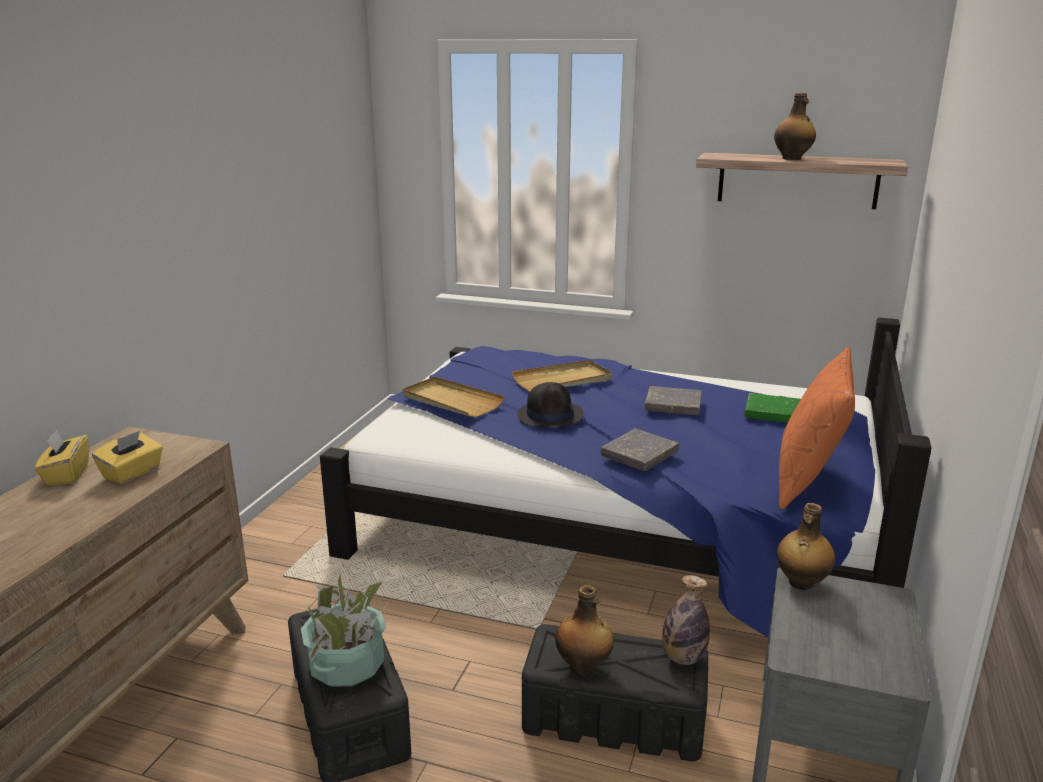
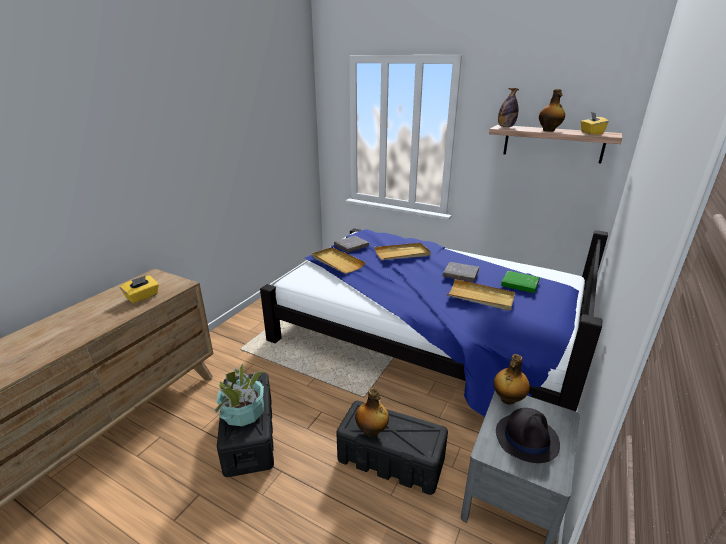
camera: 10 degrees right, 5 degrees up
(66, 474) = (110, 295): yellow tissue box -> yellow tissue box (591, 133)
(550, 415) = (388, 275): black hat -> black hat (527, 438)
(639, 454) = (430, 305): grey book -> grey book (351, 246)
(683, 658) = (431, 433): bottle -> bottle (506, 127)
(717, 436) = (480, 297): none -> beige tray
(808, 480) = (528, 331): orange pillow -> none

